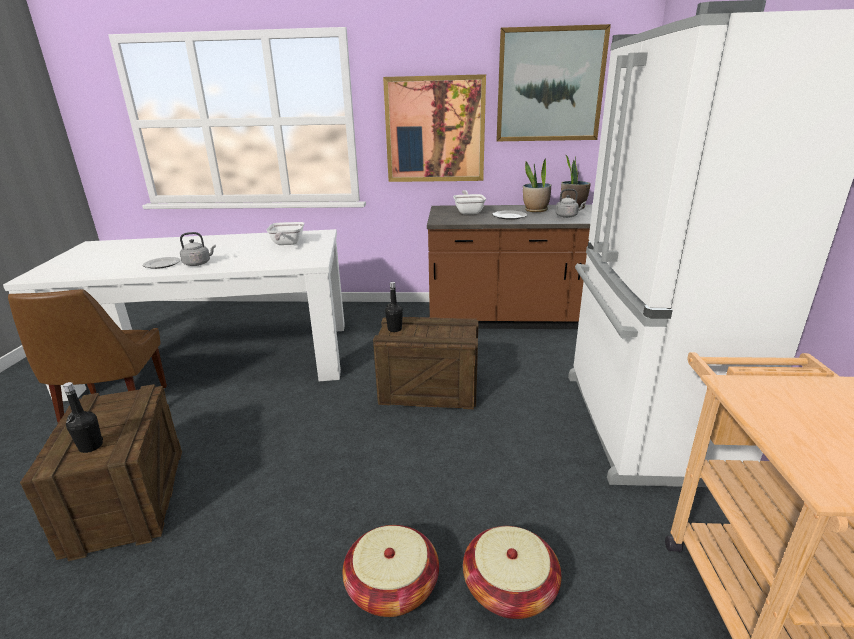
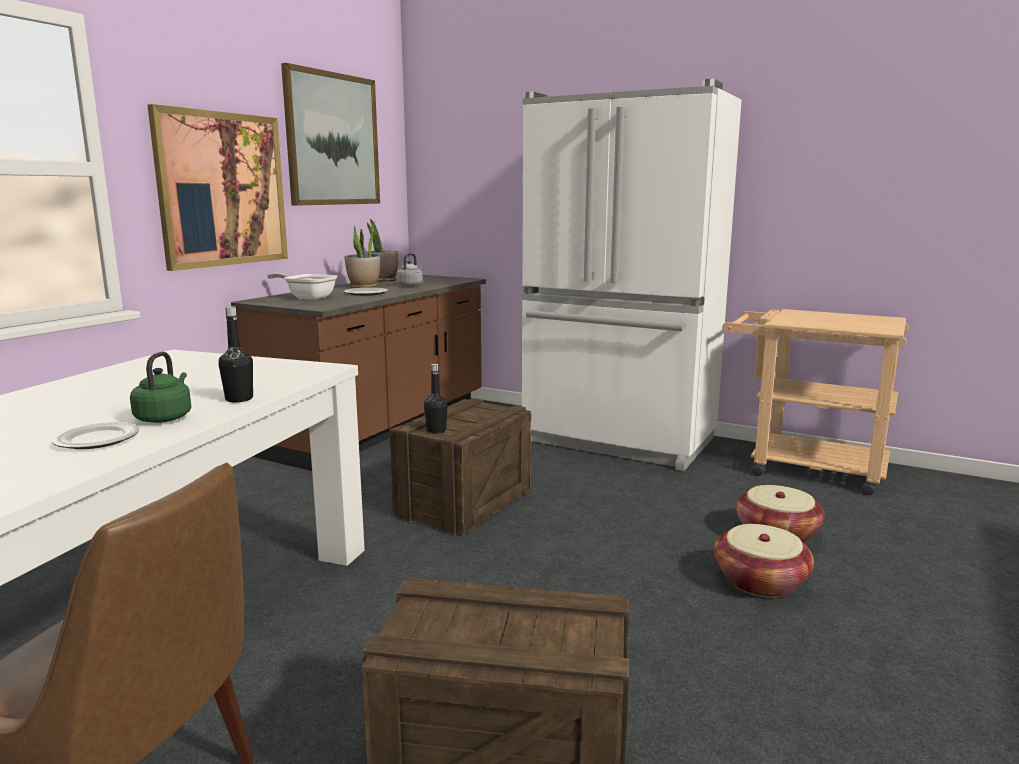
camera: 65 degrees left, 10 degrees down
(91, 446) = (560, 633): black bottle -> black bottle (239, 399)
(198, 263) = (165, 417): grey kettle -> green kettle
(286, 244) = (188, 372): frying pan -> none

